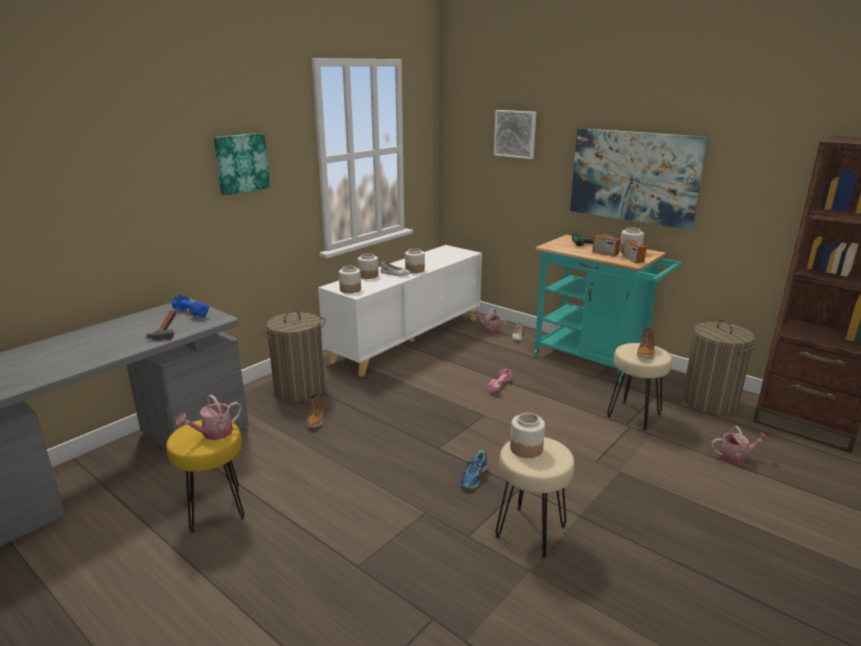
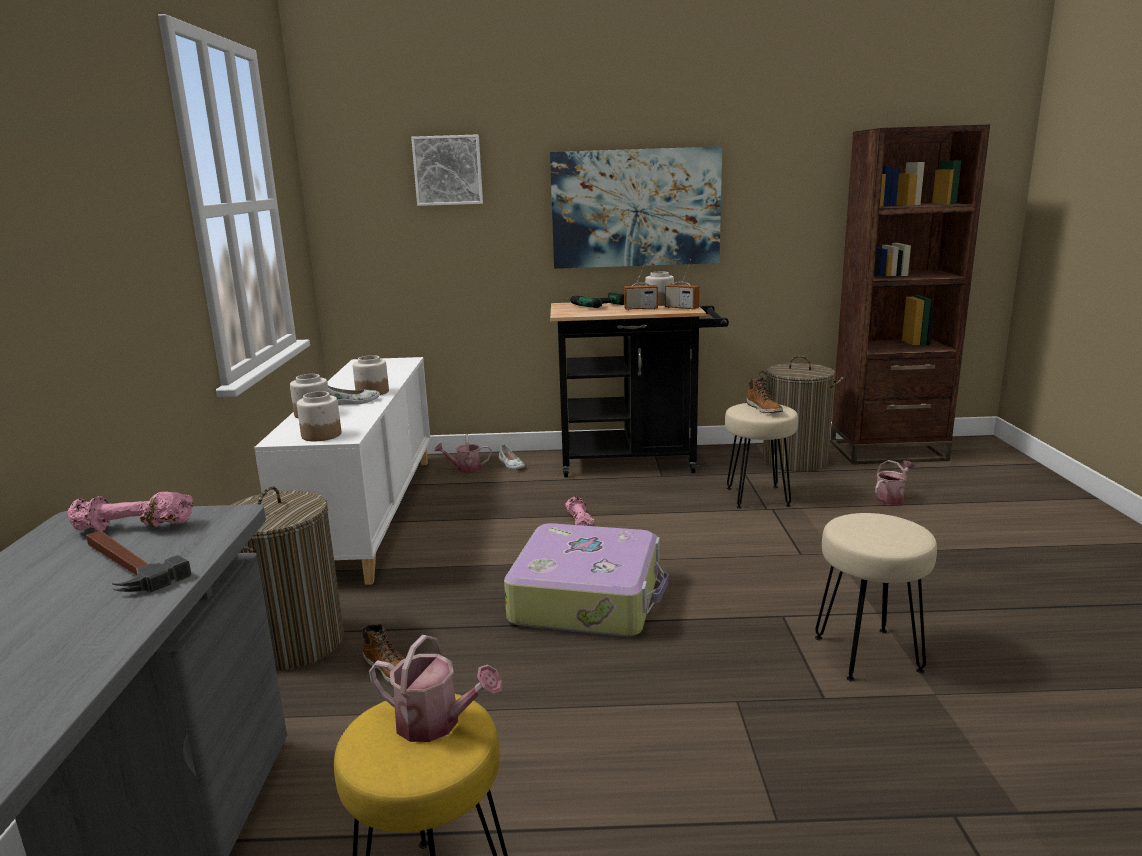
camera: 40 degrees left, 5 degrees down
(190, 313) = (132, 528): blue dumbbell -> pink dumbbell
(213, 434) = (436, 723): watering can -> watering can turned 75 degrees counterclockwise
(241, 163) = (97, 205): picture -> none
(439, 428) = (588, 598): none -> suitcase
(474, 476) = (719, 630): shoe -> none
(526, 448) = (861, 531): jar -> none
(595, 361) = (636, 461): turquoise cart -> black cart

